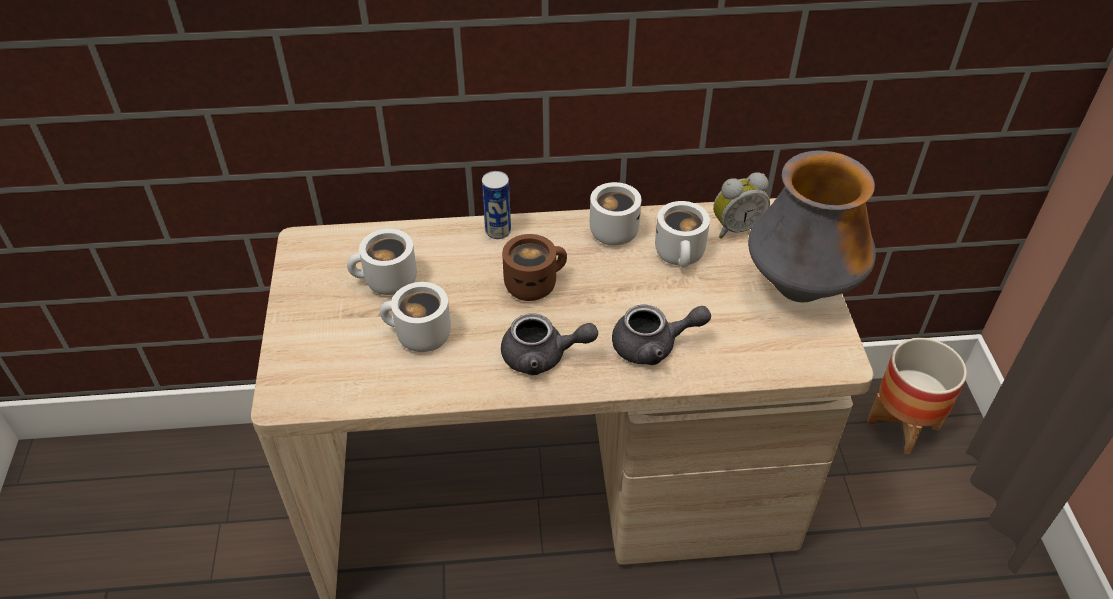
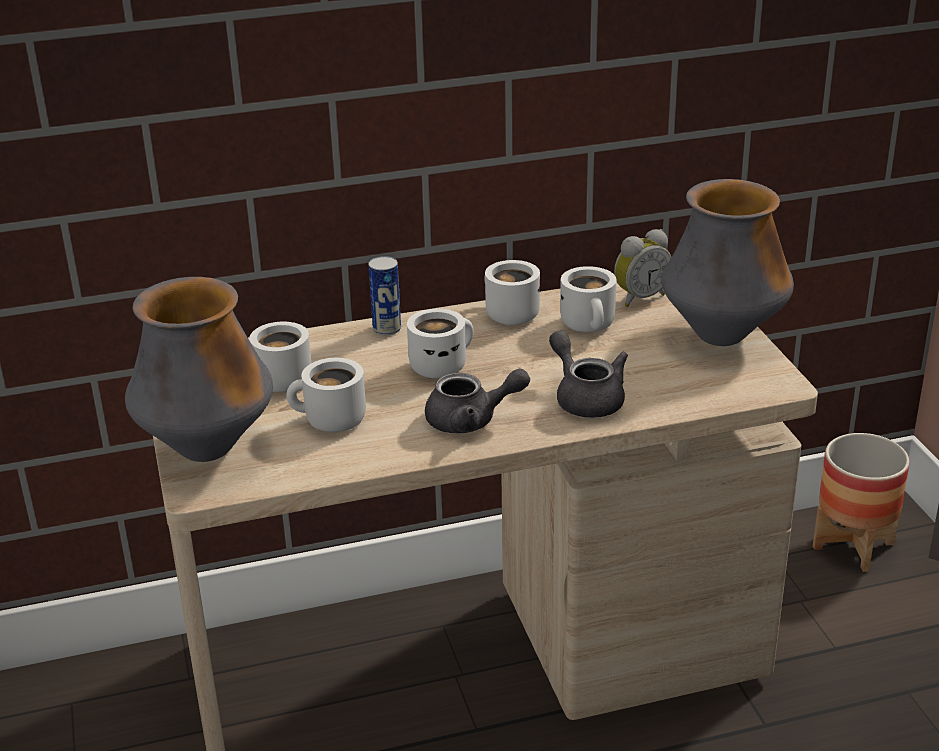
camera: 10 degrees left, 15 degrees down
(305, 352) = (207, 449): none -> vase
(533, 283) = (440, 365): brown mug -> white mug
(653, 346) = (586, 397): grey teapot -> grey teapot turned 105 degrees counterclockwise

